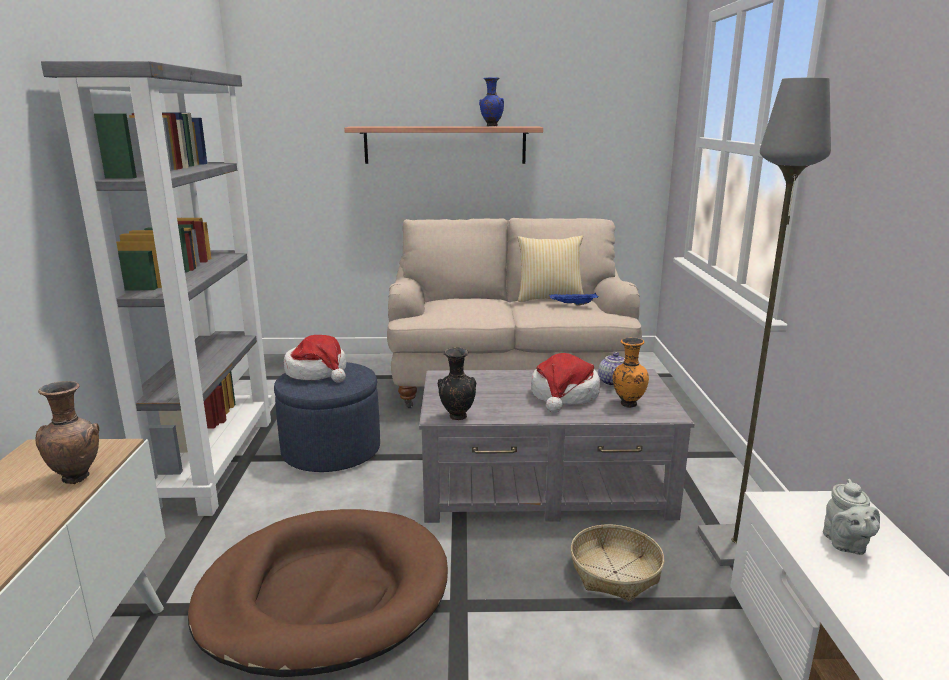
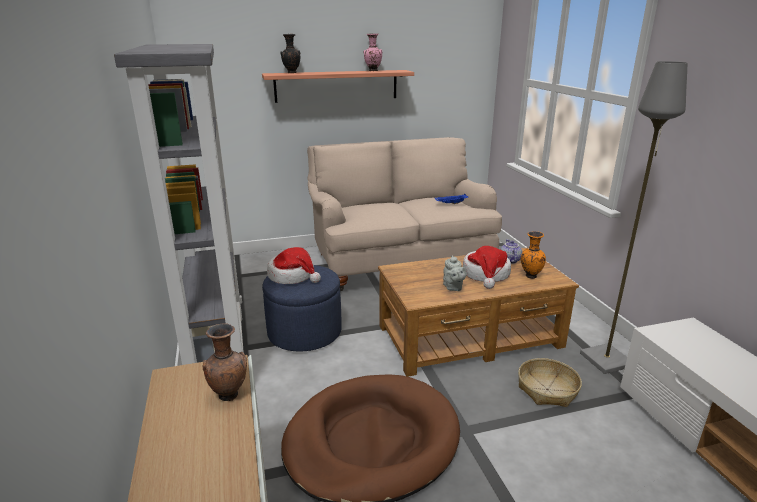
camera: 15 degrees left, 5 degrees up
(457, 417) = (428, 301): black vase -> black vase (291, 73)
(491, 126) = (372, 71): blue vase -> pink vase
(545, 486) = (470, 336): grey coffee table -> brown coffee table
(549, 298) = (430, 199): pillow -> none
(845, 544) = (708, 353): grey teapot -> grey teapot (453, 287)

